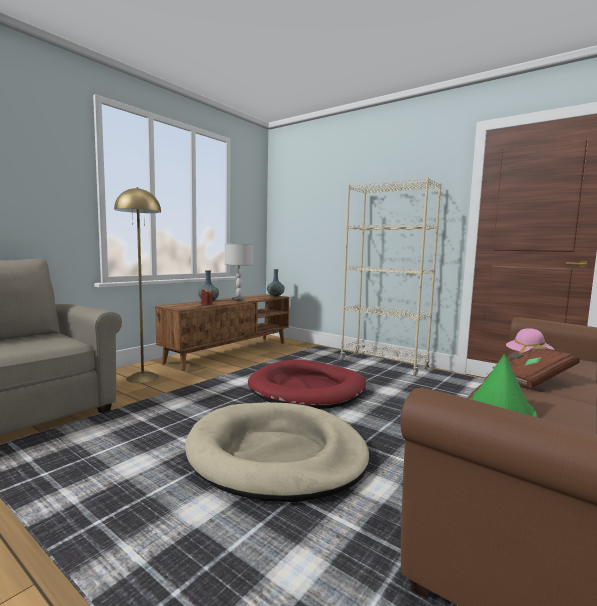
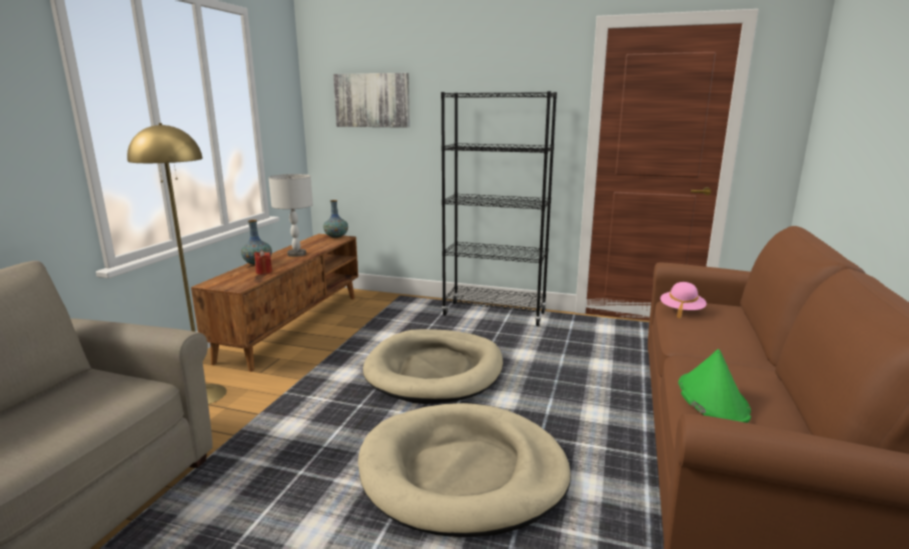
camera: 20 degrees left, 10 degrees up
(308, 389) = (435, 370): red dog bed -> beige dog bed
(310, 200) = (372, 100): none -> picture
(383, 364) = (494, 314): beige bookcase -> black bookcase
(532, 379) = (706, 346): brown book -> none

